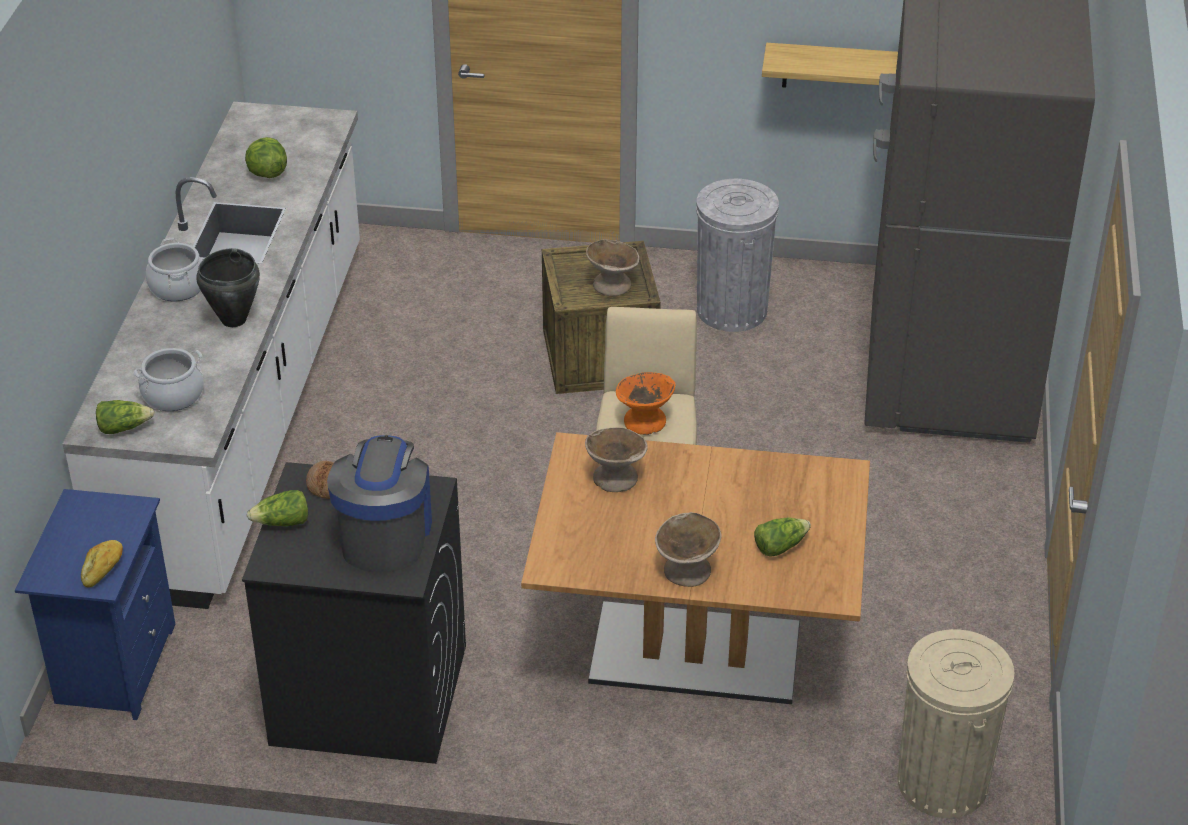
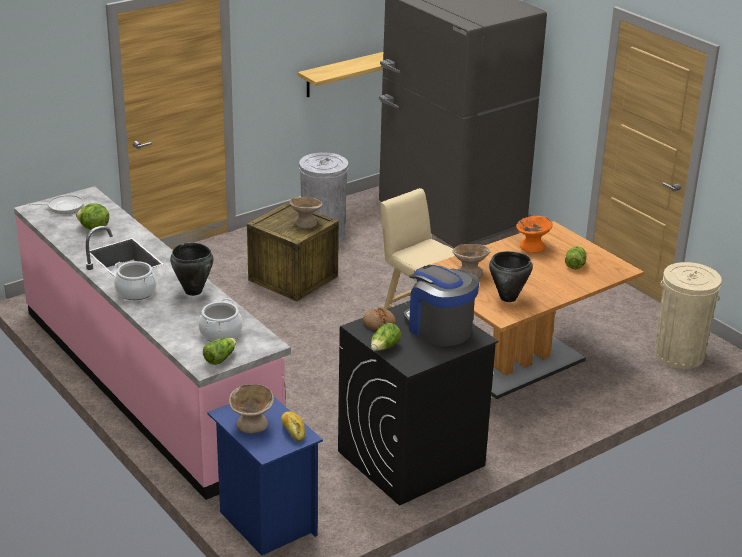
camera: 45 degrees left, 10 degrees down
(245, 411) = (148, 383): white counter -> pink counter
(281, 126) = (63, 207): none -> frying pan
(603, 544) = (508, 298): none -> black cooking pot
(645, 421) = (433, 254): orange bowl -> orange bowl (532, 247)
(687, 570) = (557, 290): beige bowl -> beige bowl (252, 424)

